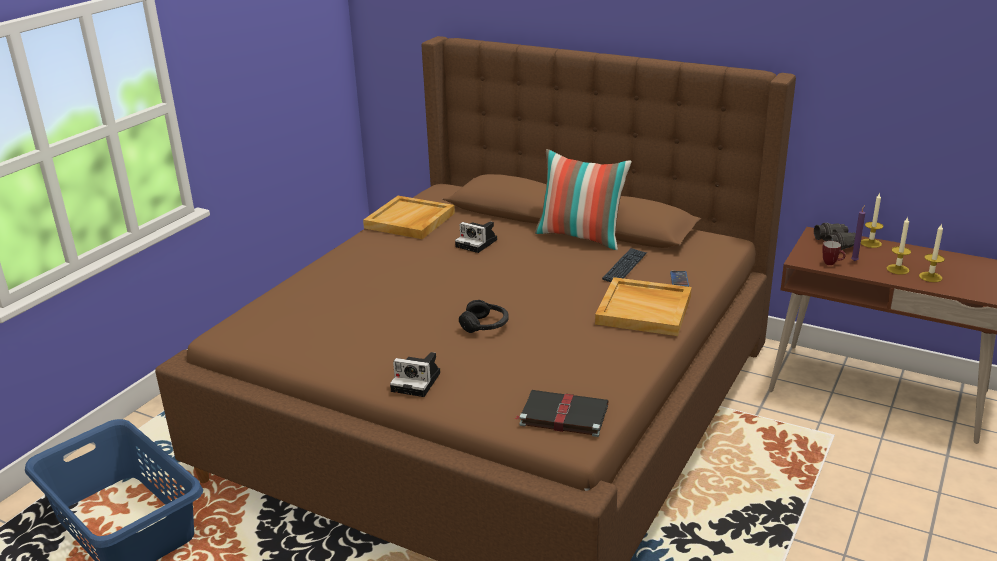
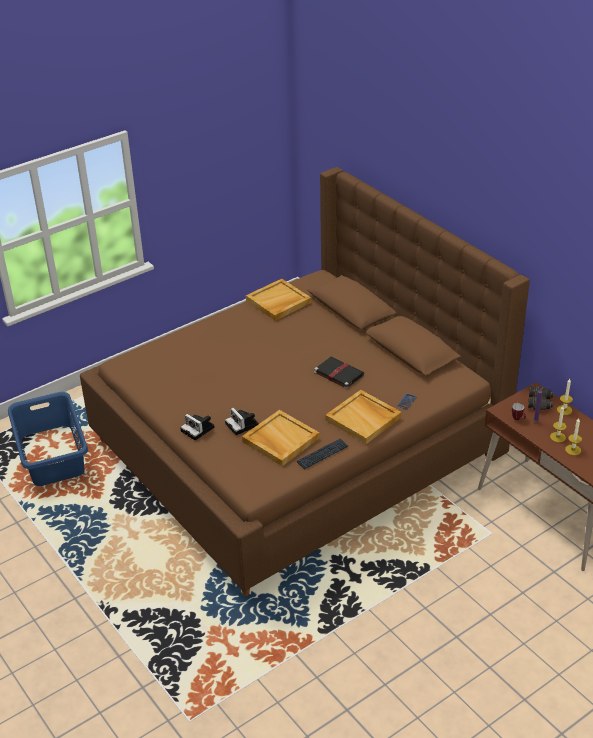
camera: 25 degrees right, 10 degrees up
(478, 243) = (306, 334): camera -> camera (243, 425)
(485, 325) = (262, 401): black headphones -> none
(553, 362) = (280, 440): none -> beige tray
(562, 415) = (257, 475): black book -> black book (338, 373)
(581, 237) = (375, 347): pillow -> none
(625, 267) = (381, 381): keyboard -> keyboard (322, 454)

